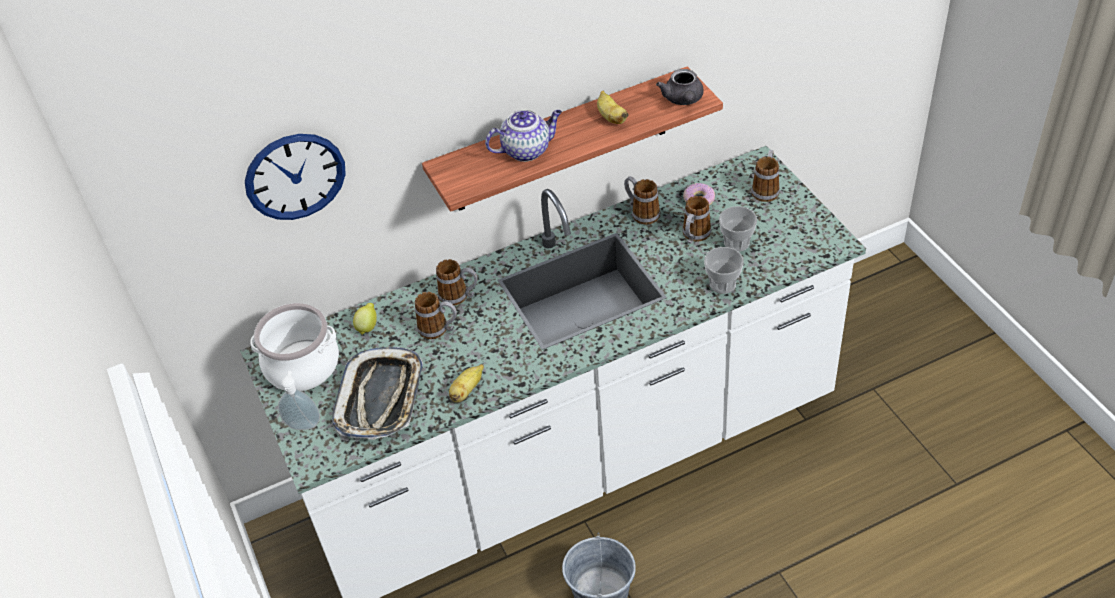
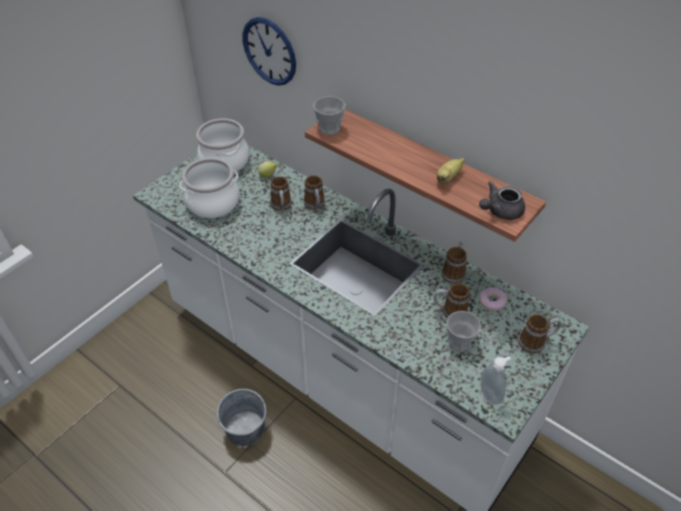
camera: 60 degrees right, 0 degrees up
(304, 424) = (181, 179): soap dispenser -> soap dispenser (491, 394)
(381, 398) = (213, 203): tray -> cooking pot
(467, 390) = (236, 239): banana -> none
(527, 150) = (382, 148): teapot -> none
(722, 284) = (408, 347): cup -> cup (329, 128)

